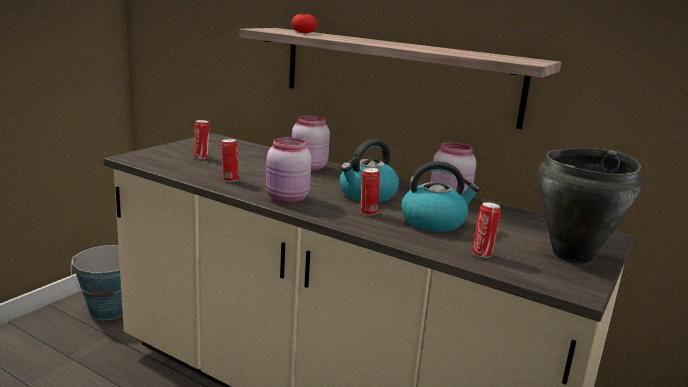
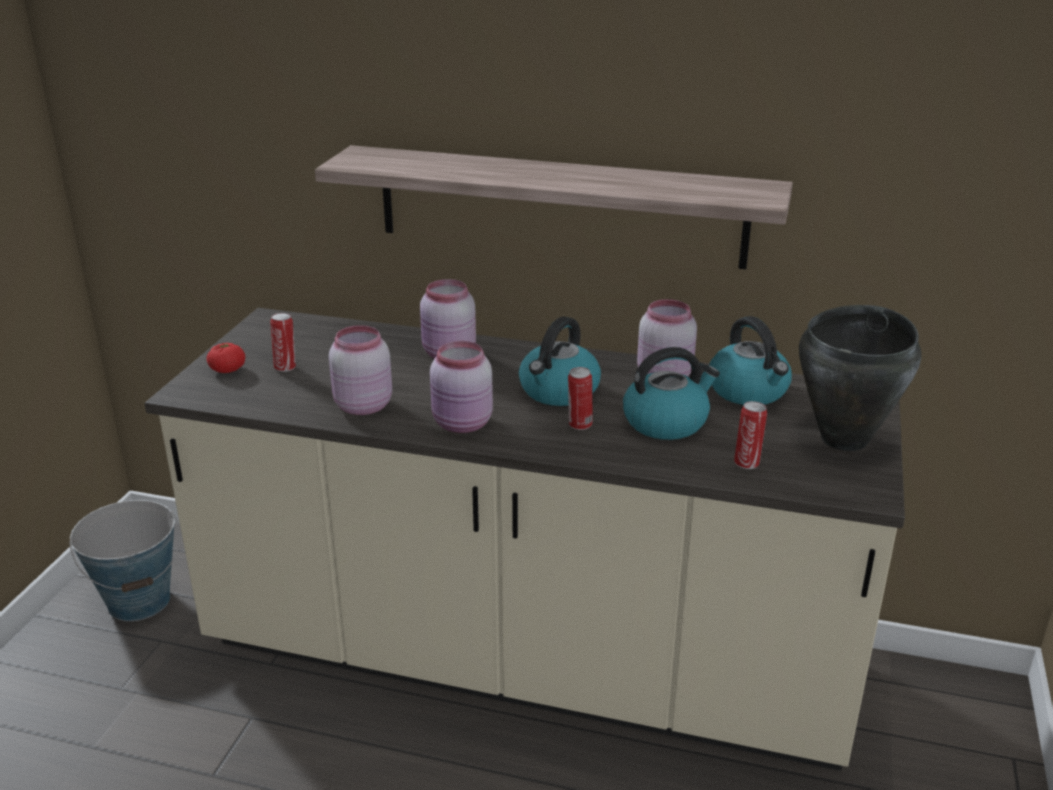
camera: 15 degrees left, 10 degrees up
(230, 180) = (361, 405): can -> pink jar
(303, 33) = (413, 161): tomato -> tomato (227, 369)
(509, 217) = (749, 391): none -> kettle

